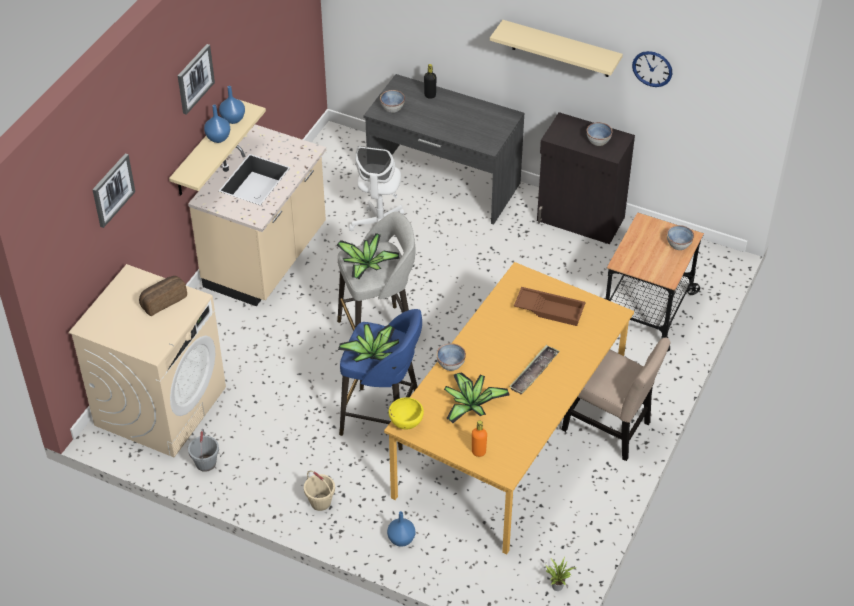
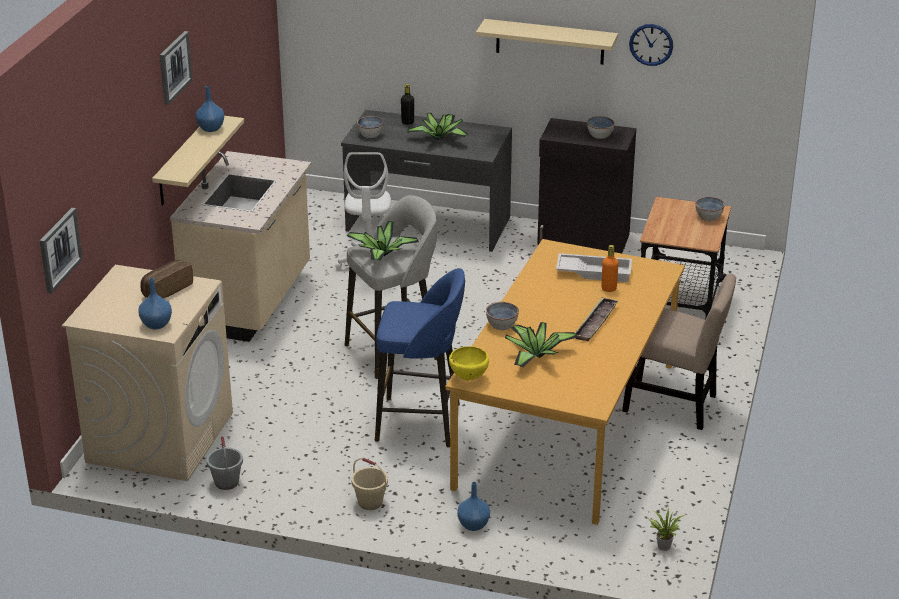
camera: 10 degrees left, 15 degrees down
(112, 190) = (102, 164): picture -> picture (59, 249)
(218, 138) = (198, 143): blue vase -> blue vase (156, 324)
(374, 355) = (414, 324): potted plant -> potted plant (440, 138)
(478, 452) = (558, 393): orange bottle -> orange bottle (608, 289)
(550, 309) = (594, 271): brown tray -> white tray

